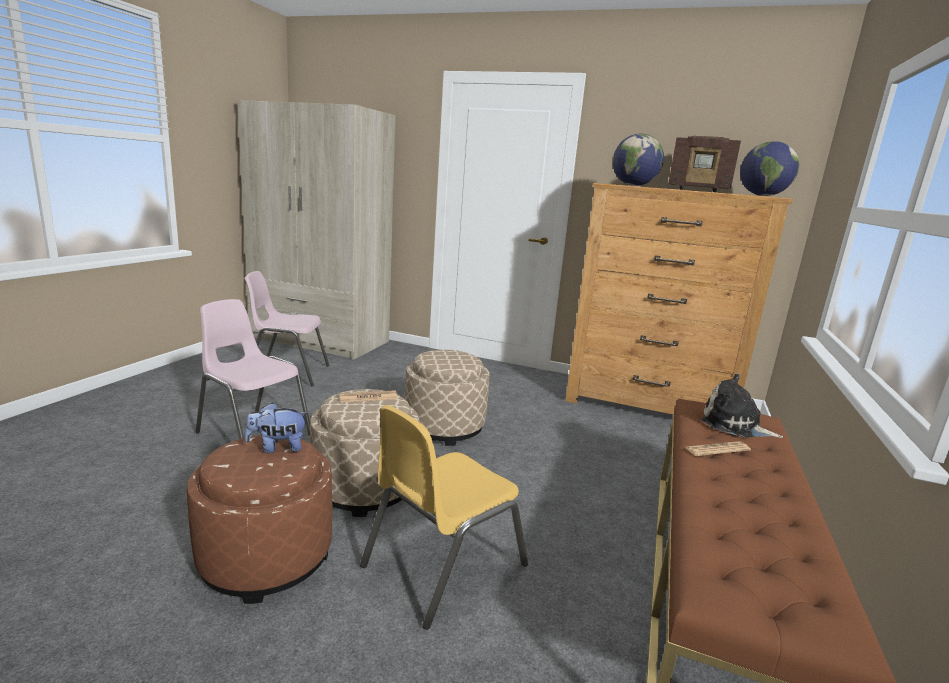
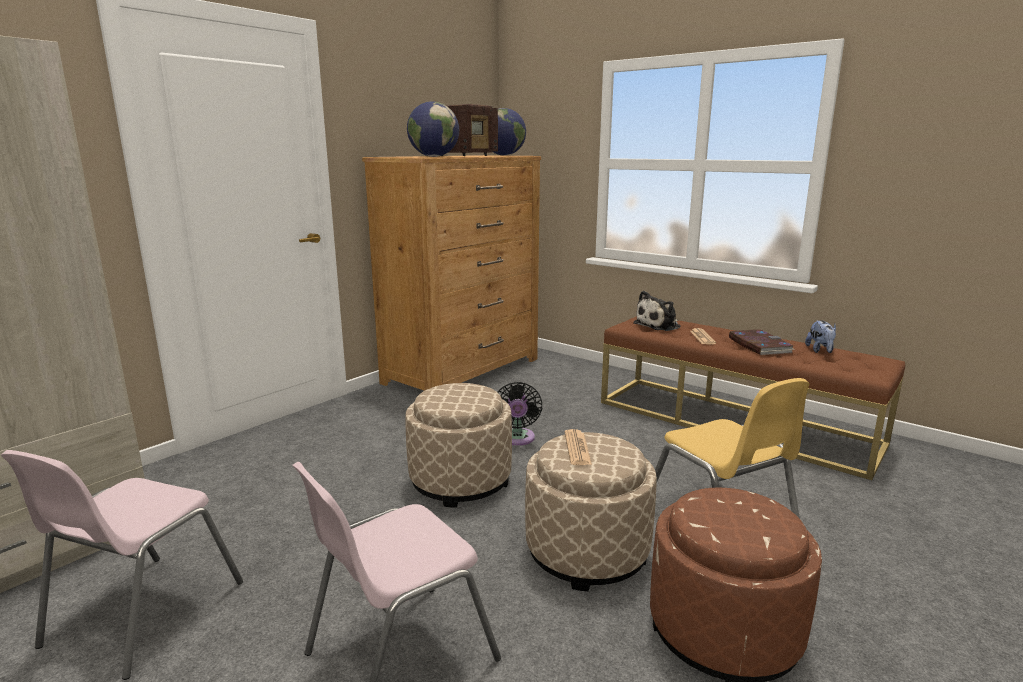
camera: 70 degrees left, 0 degrees up
(277, 448) = (716, 506): plush toy -> plush toy (820, 350)
(530, 442) = (517, 439): none -> black fan
(738, 491) = (759, 345): none -> book

